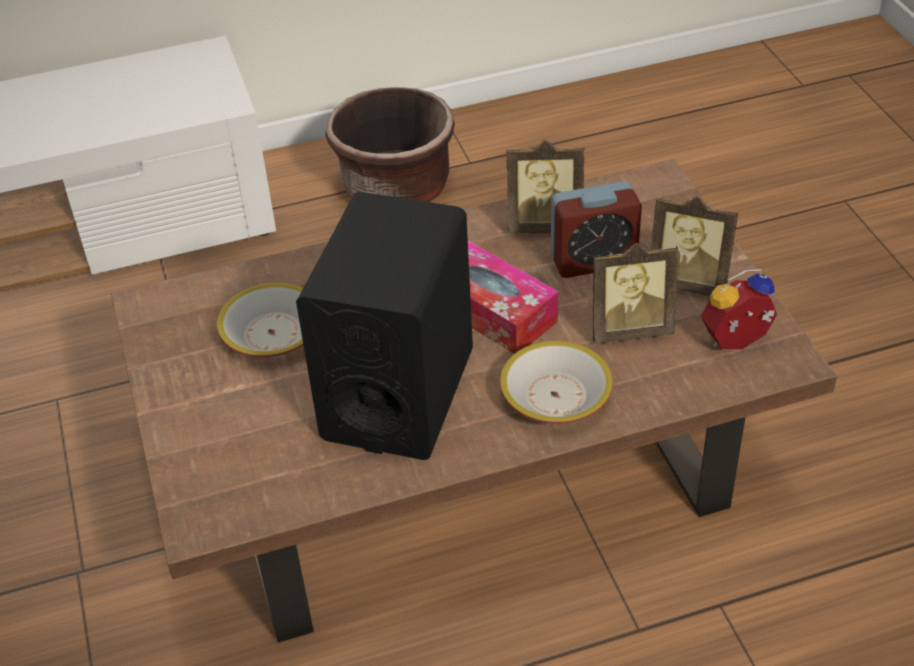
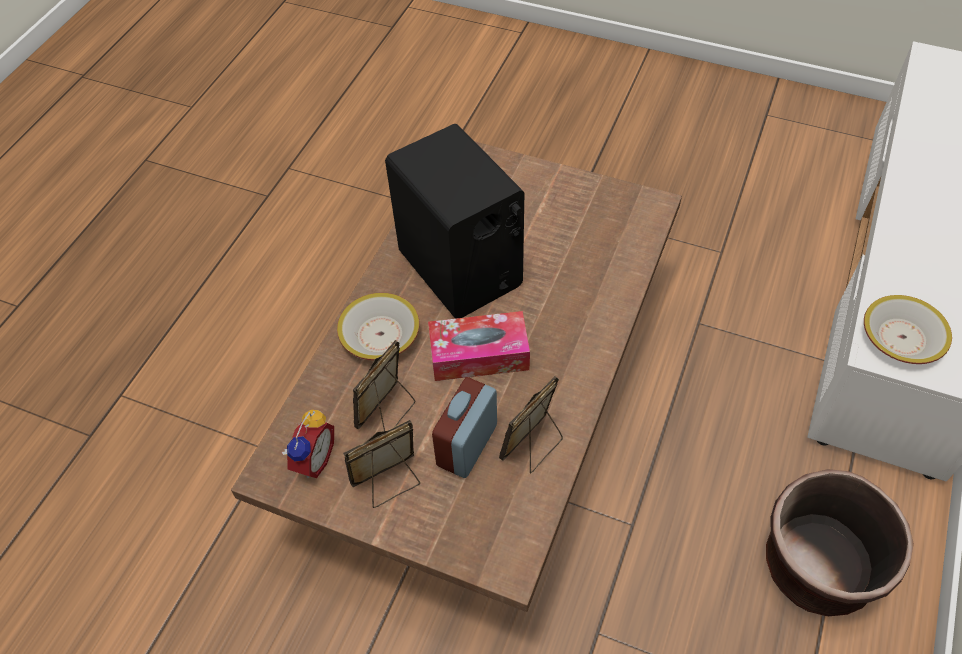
camera: 130 degrees right, 10 degrees up
(272, 333) = (569, 243): bowl -> bowl (902, 338)

